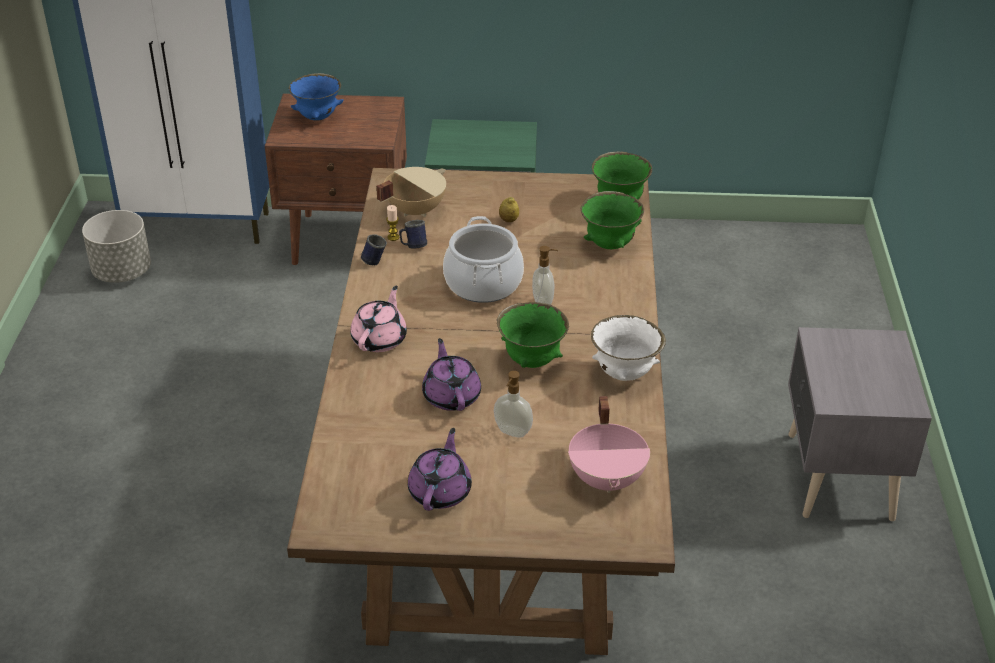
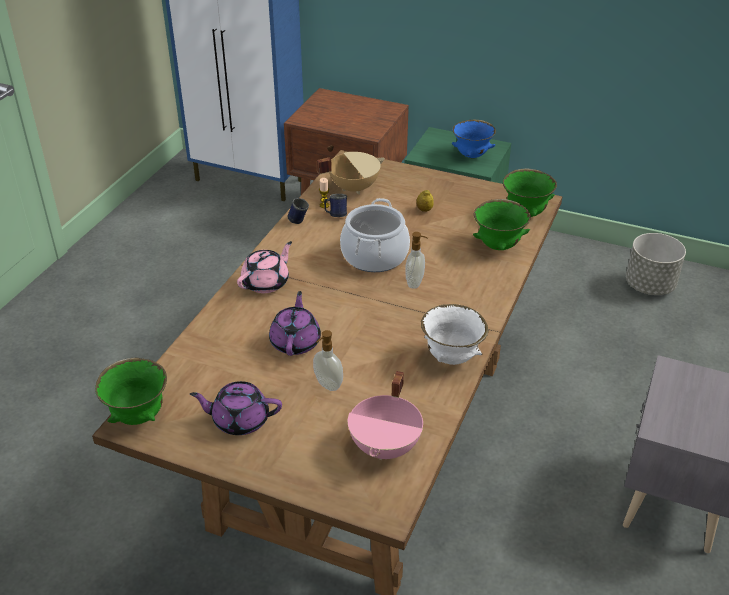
camera: 20 degrees right, 0 degrees up
(123, 272) = (179, 203): grey planter -> grey planter (650, 286)
(318, 117) = (334, 109): blue bowl -> blue bowl (472, 155)
(440, 491) = (239, 420): purple teapot -> purple teapot turned 120 degrees counterclockwise
(532, 361) = (378, 328): green bowl -> green bowl (139, 416)

